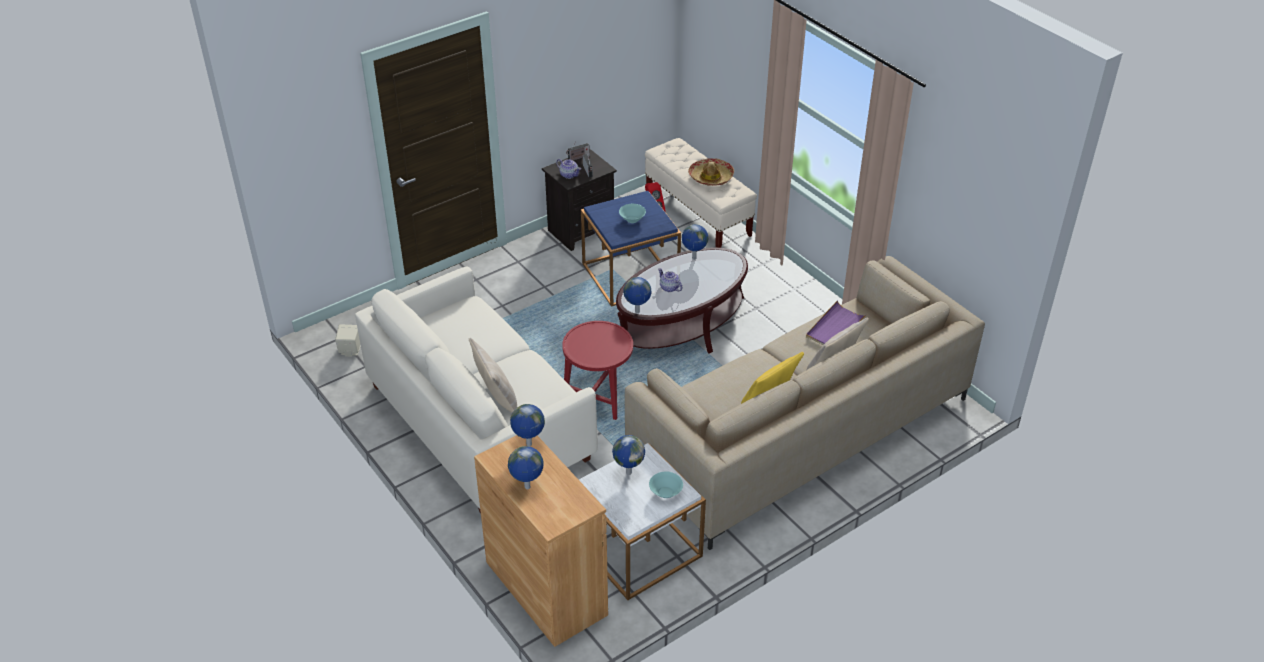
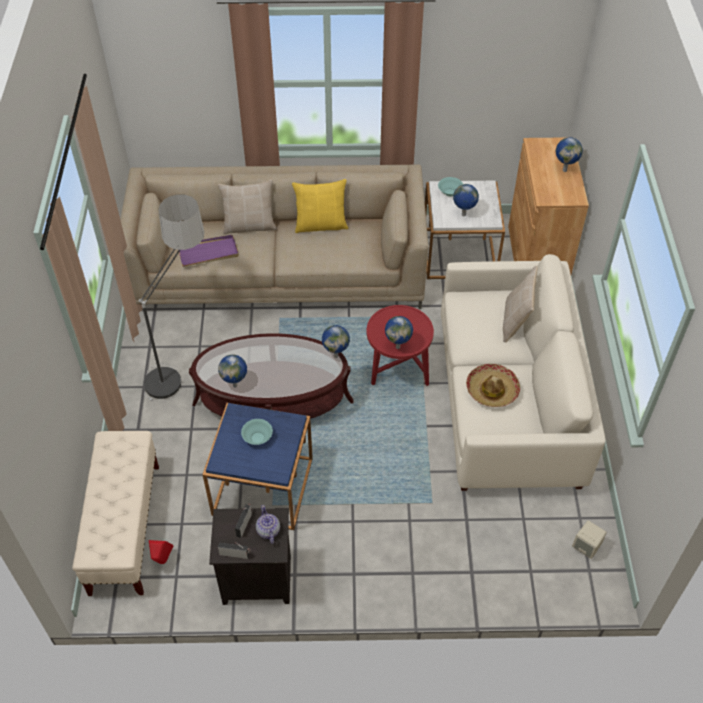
camera: 145 degrees left, 10 degrees up
(529, 445) = (545, 195): globe -> globe (398, 346)
(669, 288) = (287, 365): teapot -> none
(711, 177) = (114, 476): hat -> hat (492, 390)
(785, 316) = (182, 364): none -> floor lamp

